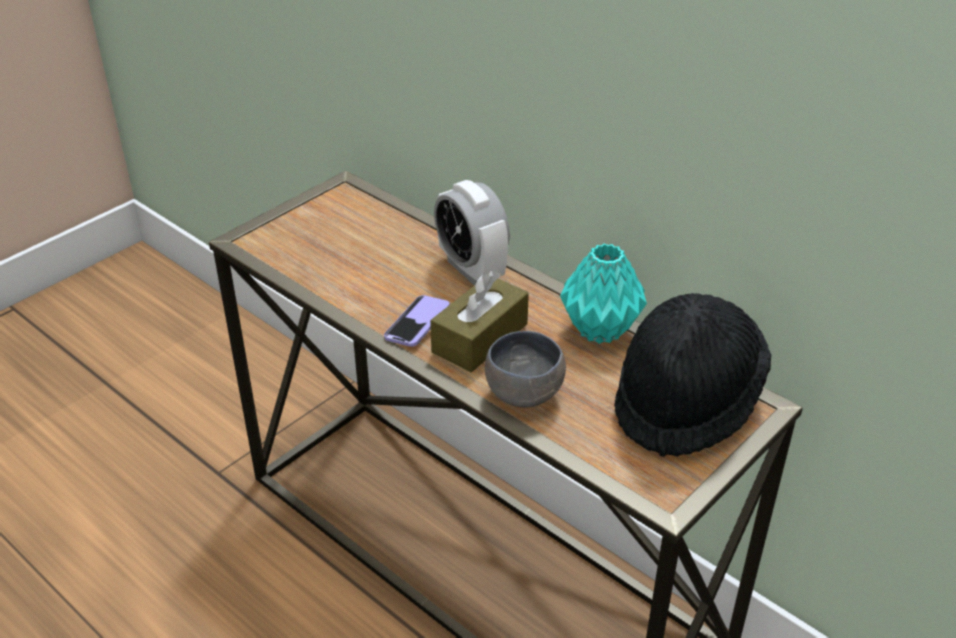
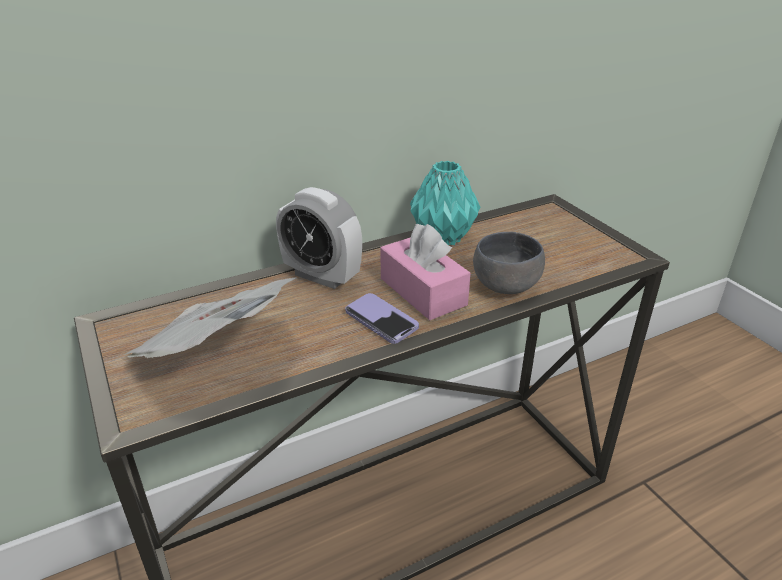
camera: 70 degrees left, 5 degrees down
(332, 250) = (216, 353): none -> newspaper
(471, 269) = (321, 276): alarm clock -> alarm clock turned 45 degrees clockwise
(480, 338) = (423, 291): brown tissue box -> pink tissue box
(686, 401) = (537, 226): black hat -> none

